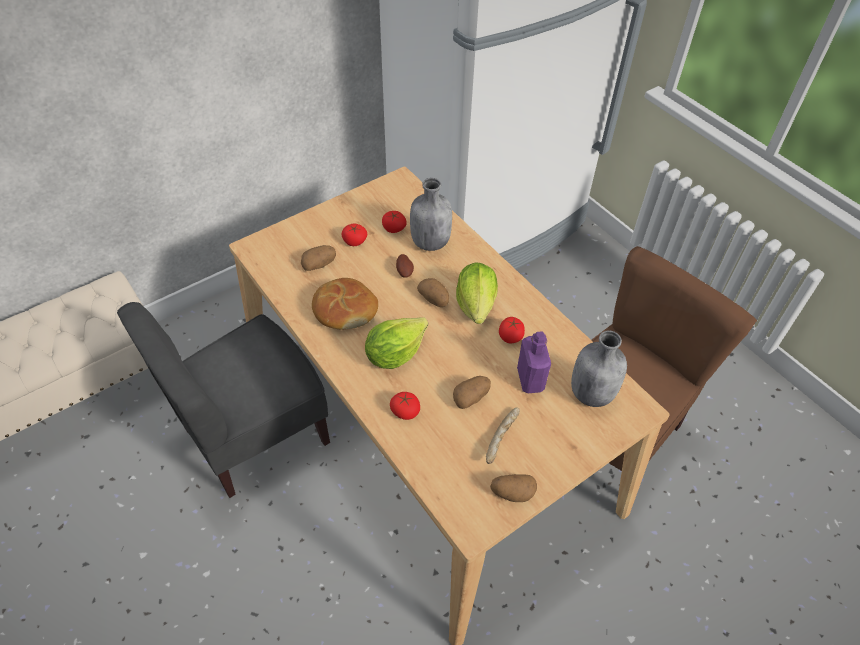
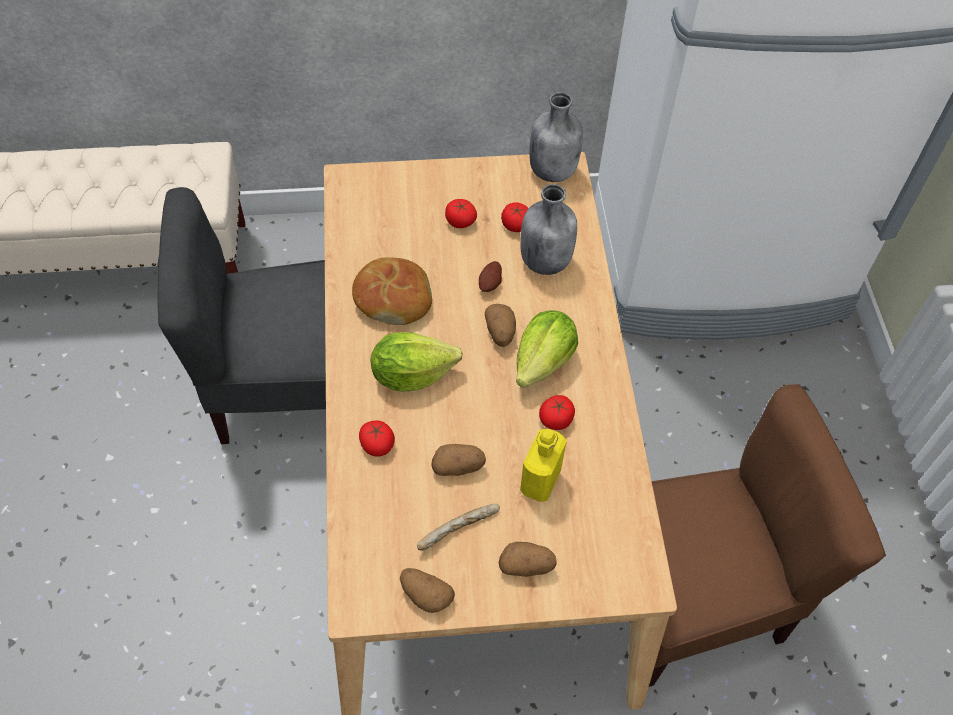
camera: 30 degrees right, 5 degrees up
(319, 264) = (402, 232): potato -> potato (527, 566)
(530, 379) = (540, 481): purple bottle -> yellow bottle
(591, 392) = (601, 534): grey bottle -> grey bottle (553, 171)

